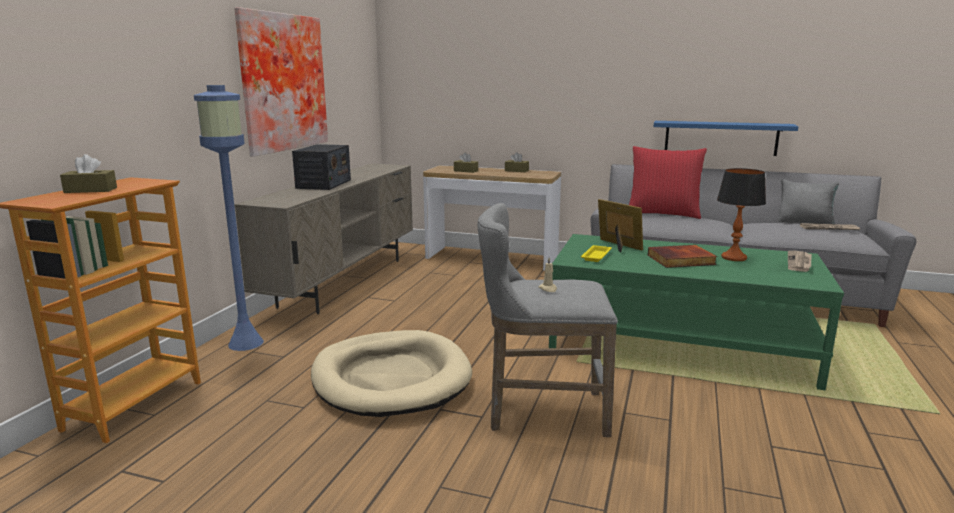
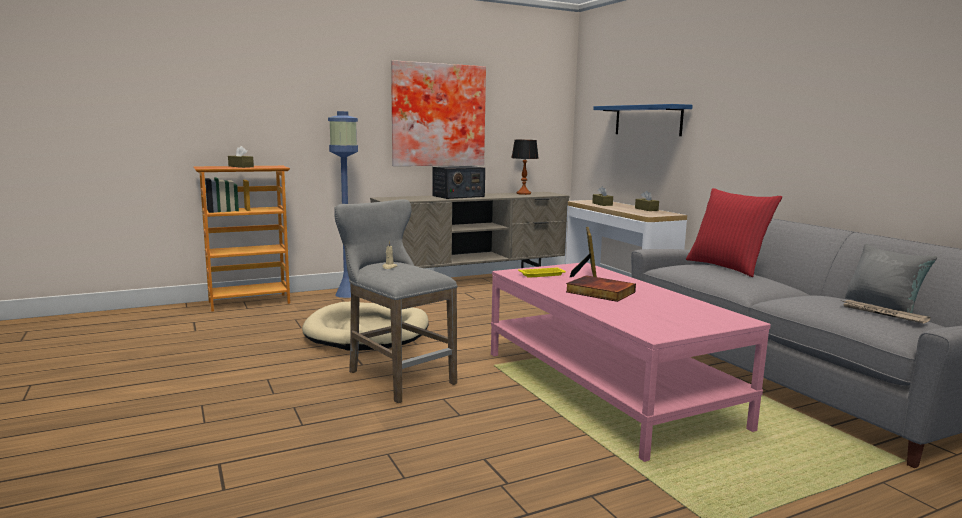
camera: 45 degrees right, 5 degrees down
(680, 345) = (606, 388): green coffee table -> pink coffee table
(720, 138) = (844, 189): blue shelf -> blue shelf (647, 120)
(733, 258) = (656, 303): table lamp -> table lamp (523, 193)
(799, 263) = (709, 321): newspaper -> none

